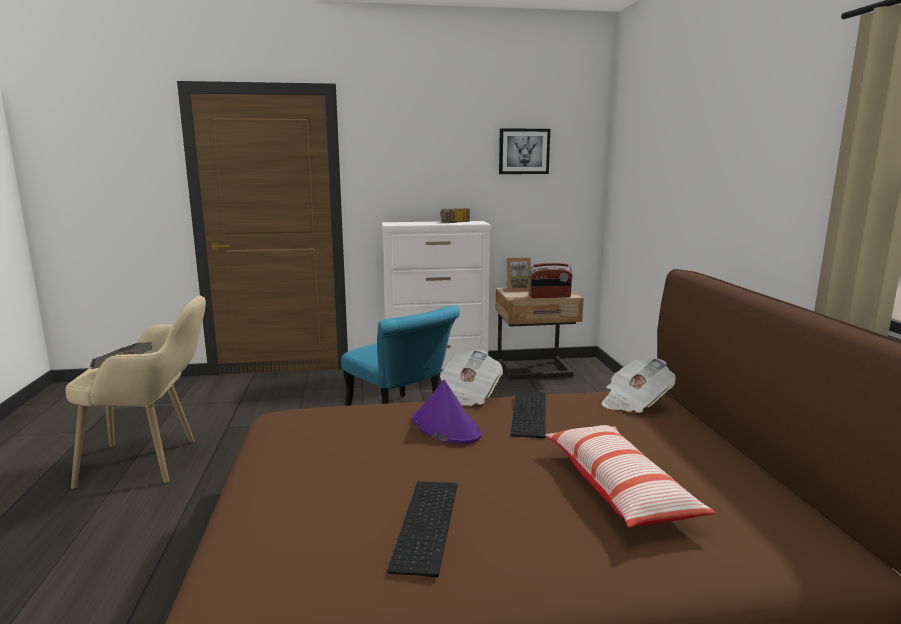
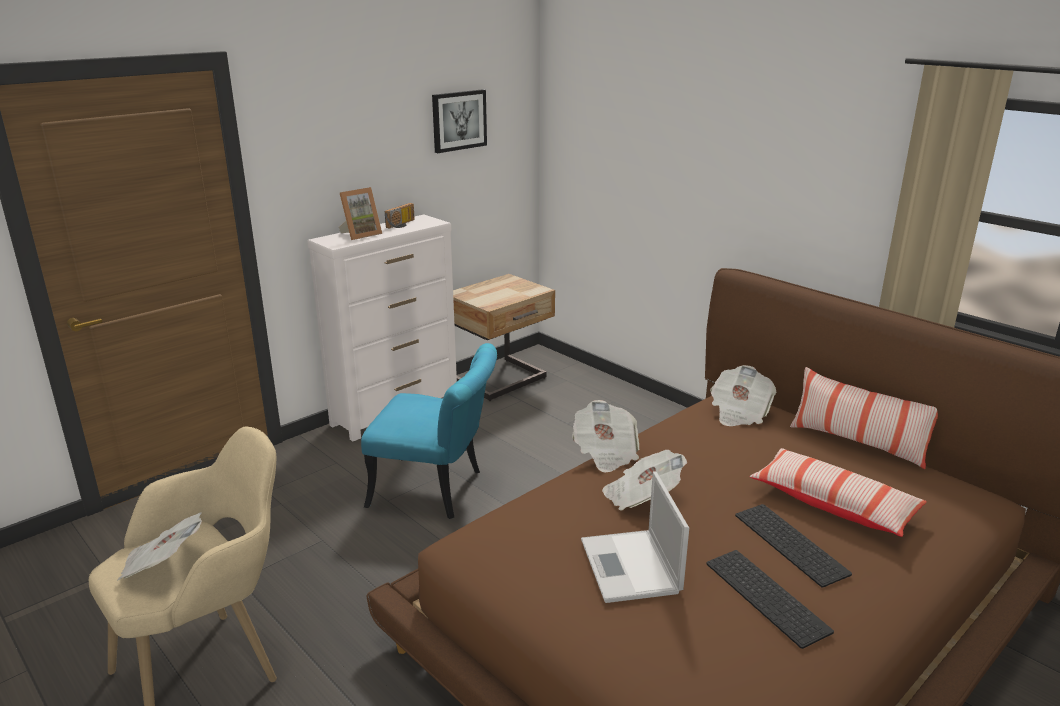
camera: 35 degrees left, 10 degrees up
(356, 463) = (631, 567): none -> laptop
(445, 427) = (641, 497): purple hat -> newspaper
(517, 290) = (473, 291): picture frame -> picture frame (360, 234)
(531, 414) = (686, 455): keyboard -> keyboard (793, 544)
(549, 297) = (521, 296): radio -> none
(735, 457) = (857, 443): none -> pillow

